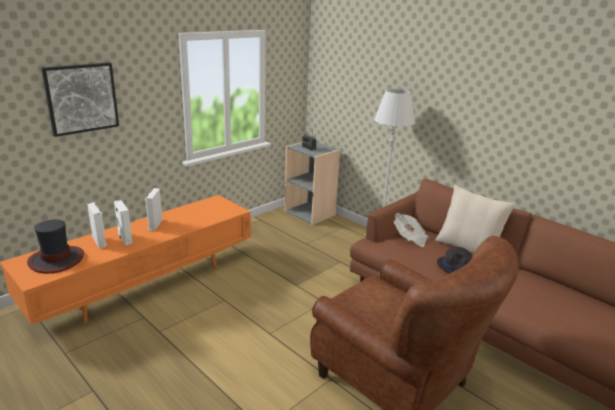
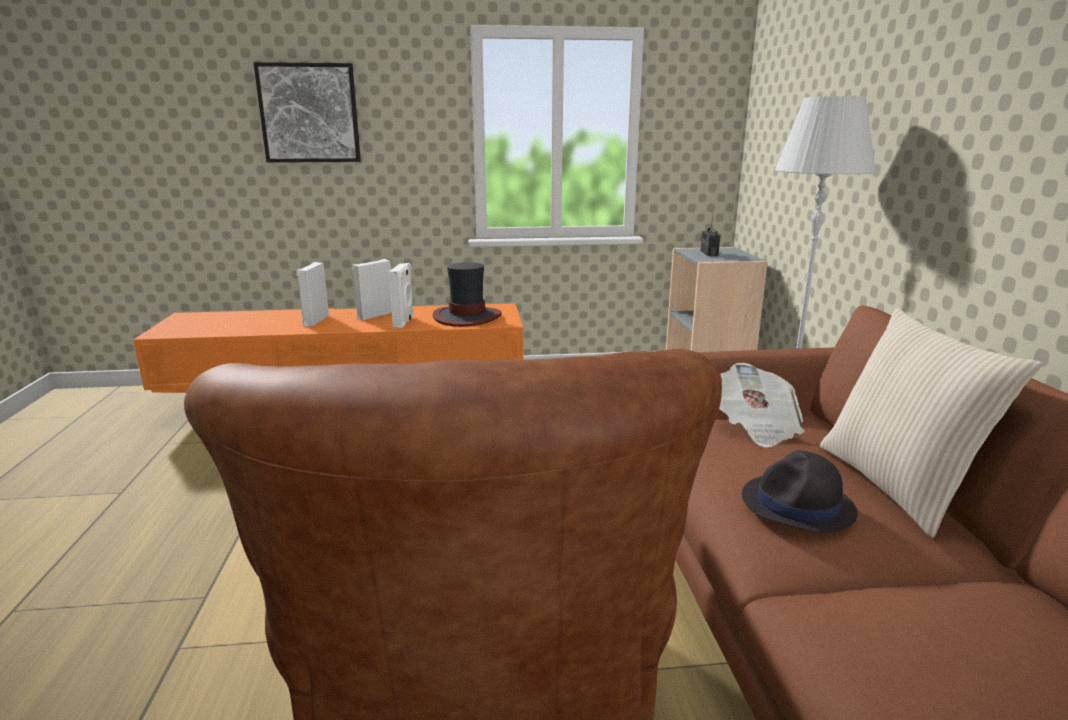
camera: 40 degrees right, 5 degrees down
(56, 260) = (216, 322): hat -> hat (467, 317)
(100, 241) = (288, 317): white speaker -> white speaker (404, 322)

